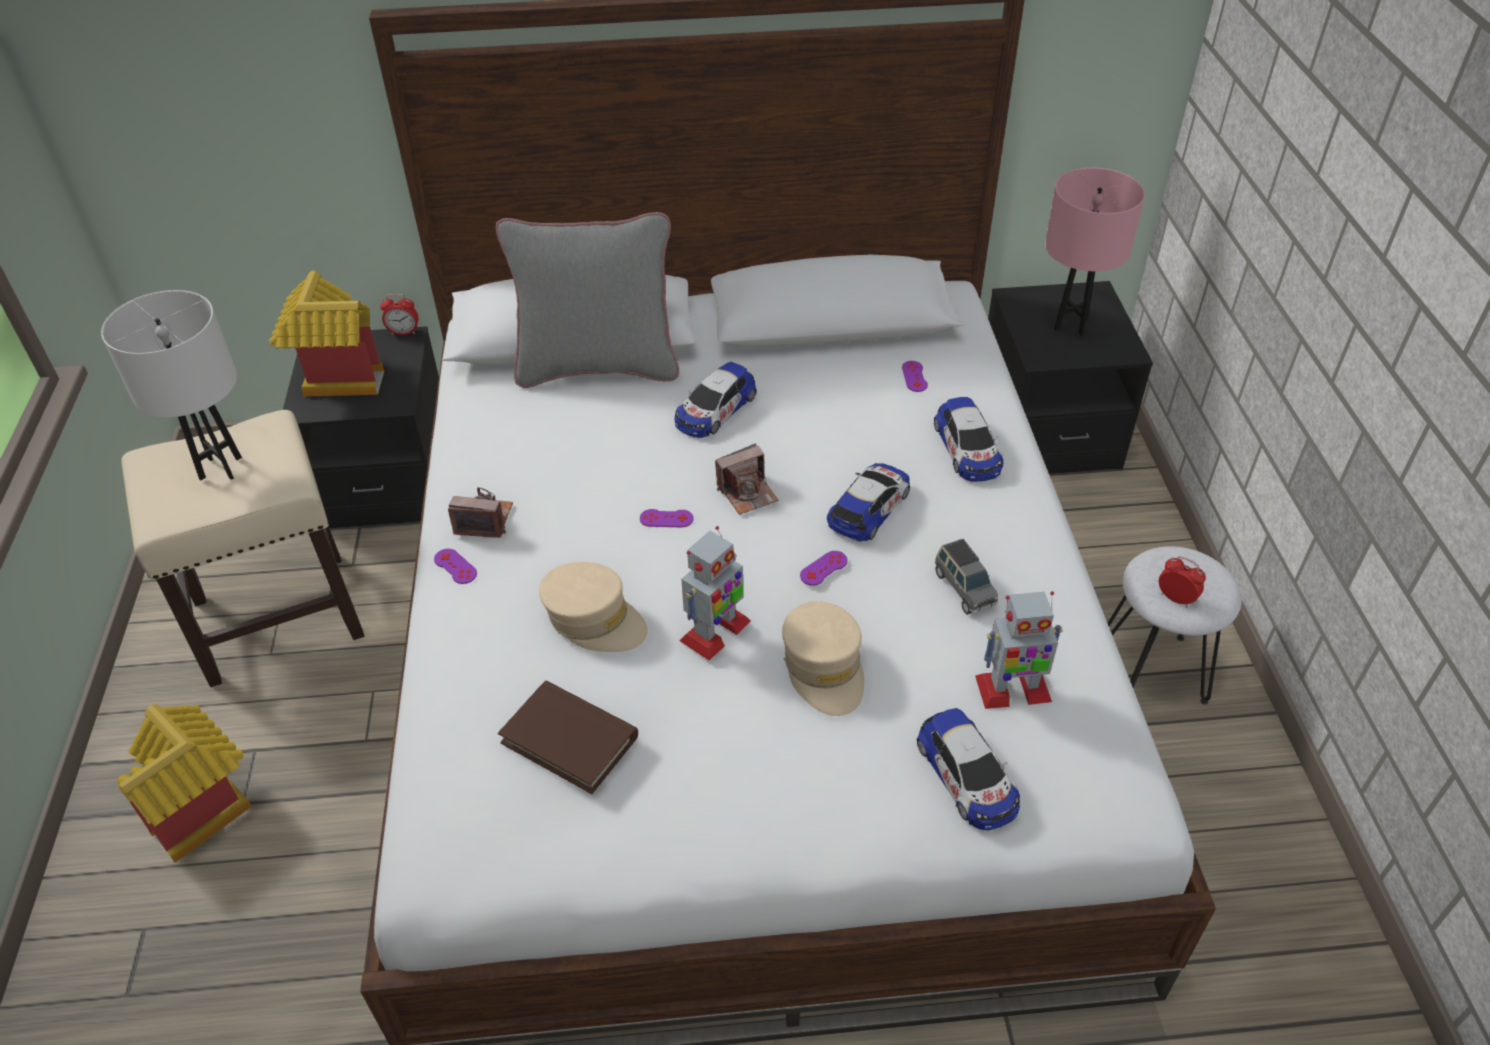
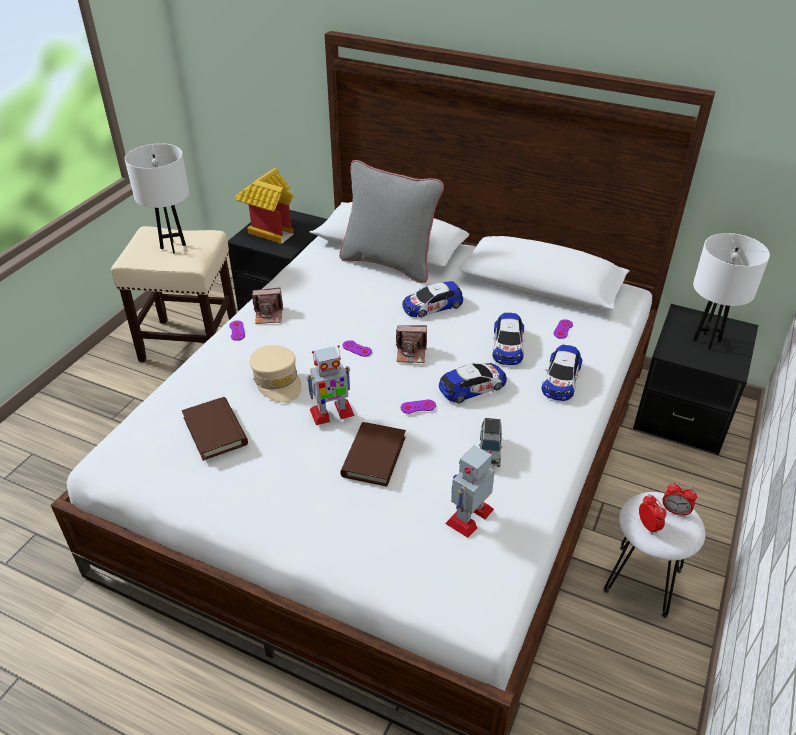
camera: 30 degrees right, 5 degrees down
(205, 811) = (94, 415): toy house -> none
(404, 332) = (318, 219): alarm clock -> alarm clock (675, 511)
(484, 520) = (269, 315): camera -> camera turned 135 degrees clockwise
(824, 668) = (373, 456): beige cap -> brown book
(967, 776) = (401, 547): toy car -> toy car (507, 345)
(1012, 689) = (469, 516): toy robot -> toy robot turned 105 degrees clockwise
(1071, 324) = (707, 341): pink table lamp -> white table lamp

